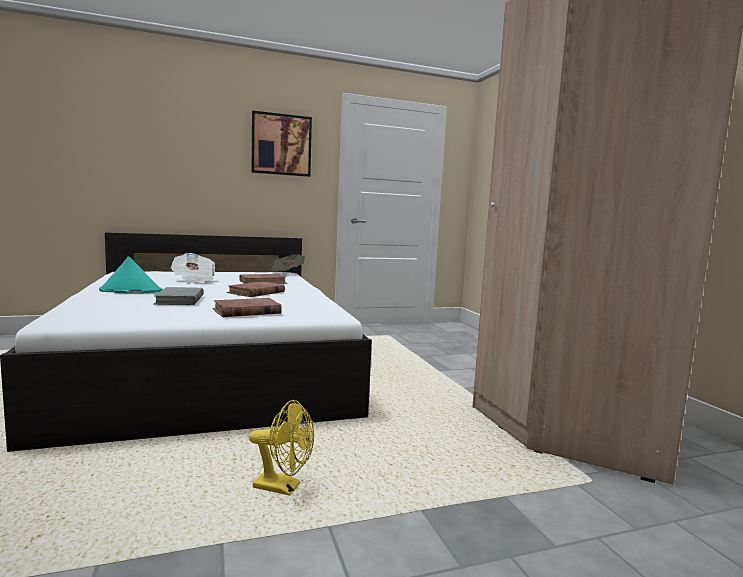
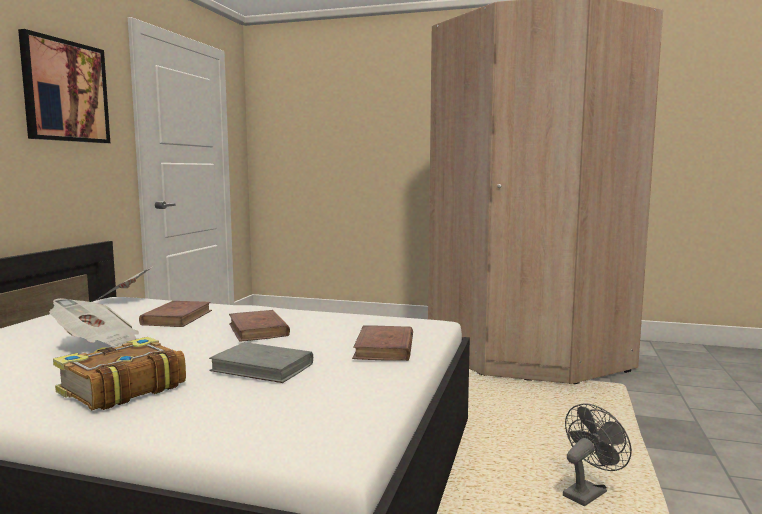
camera: 55 degrees left, 0 degrees up
(130, 291) = (121, 389): turquoise hat -> book
(284, 488) = (588, 492): yellow fan -> grey fan

